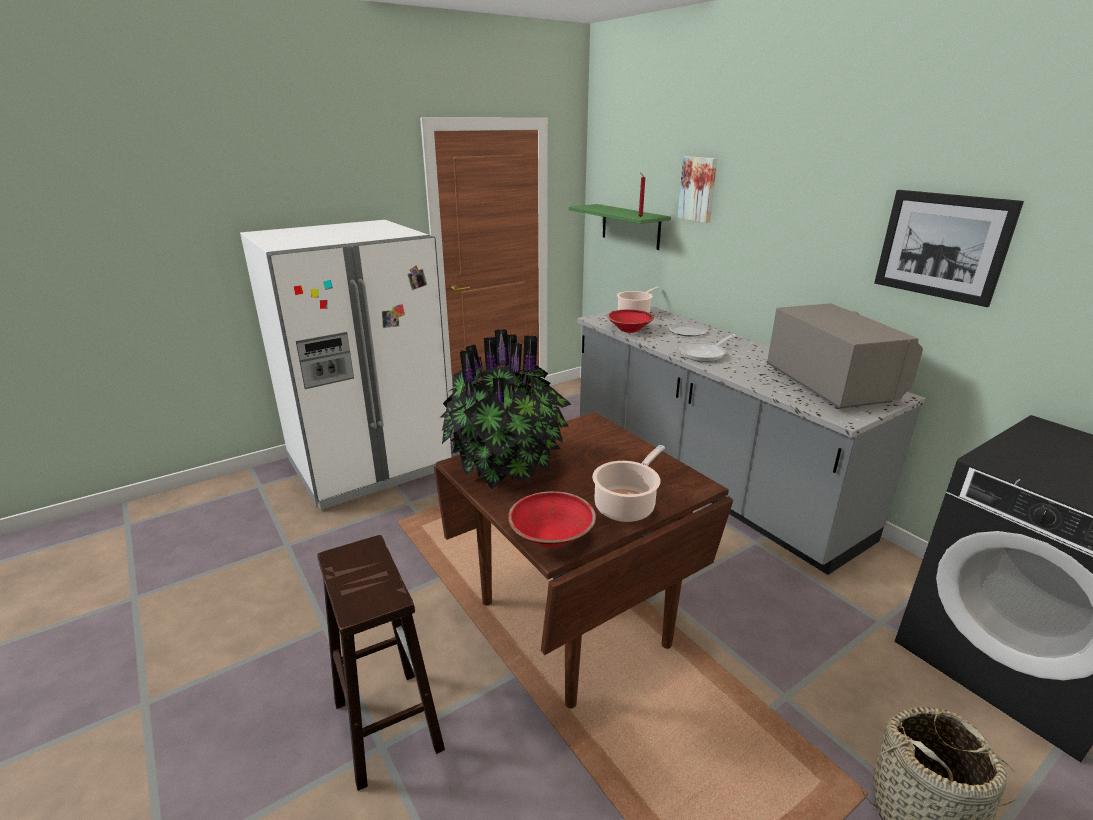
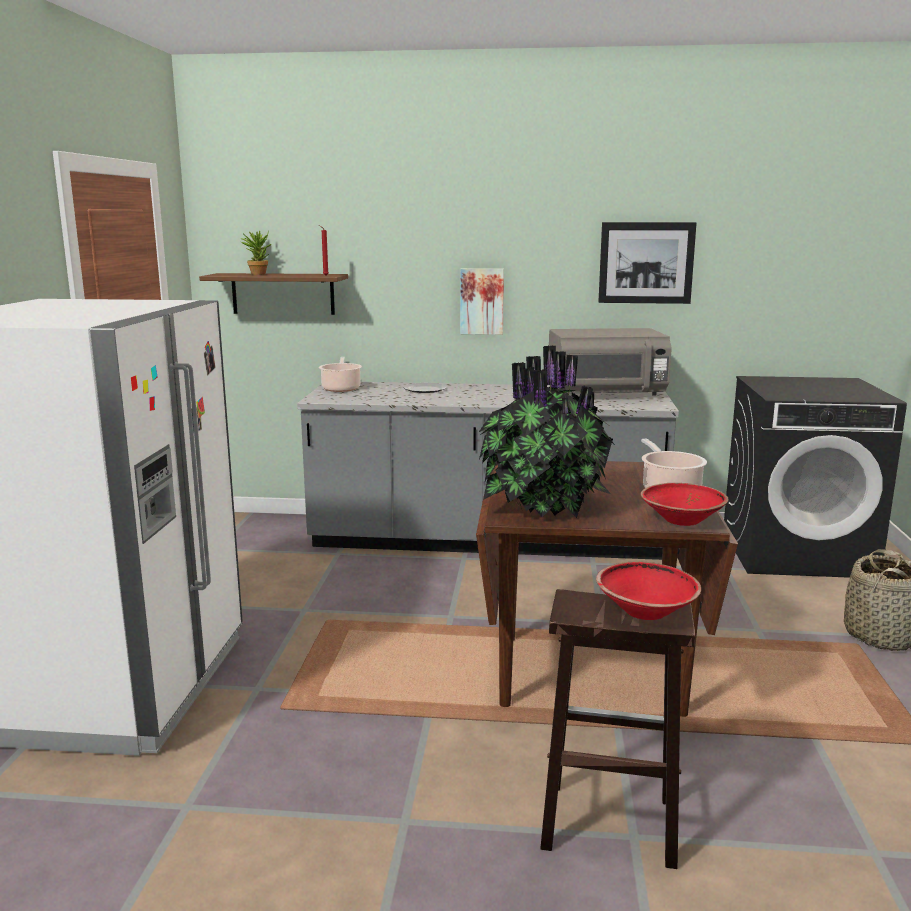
camera: 50 degrees left, 10 degrees down
(612, 208) = (258, 274): none -> potted plant
(629, 329) = (375, 399): red bowl -> red bowl (645, 611)
(630, 226) = (283, 293): green shelf -> brown shelf
(698, 189) = (383, 240): picture -> picture (482, 301)
(705, 354) = (482, 399): frying pan -> none
(831, 385) = (606, 394): grey microwave -> grey microwave turned 150 degrees clockwise

